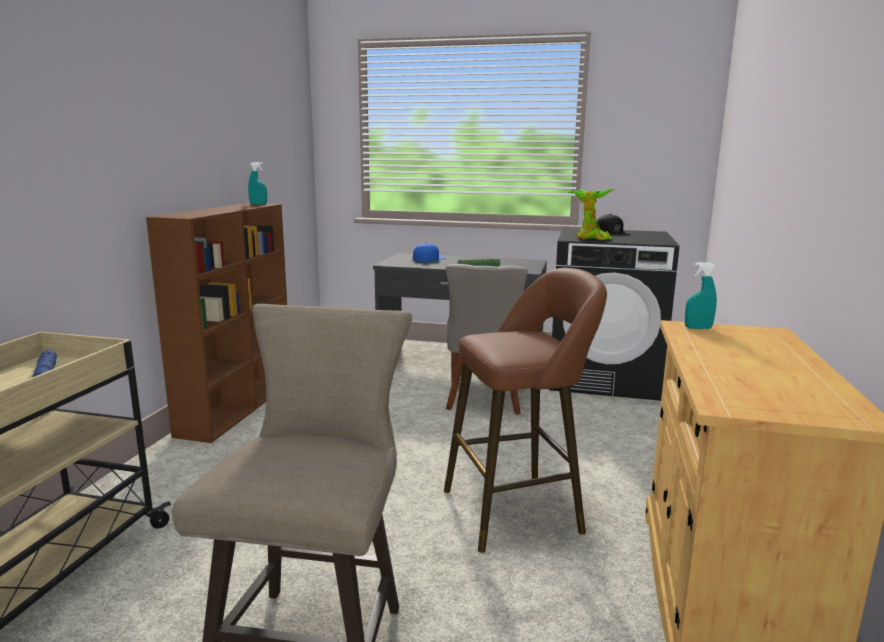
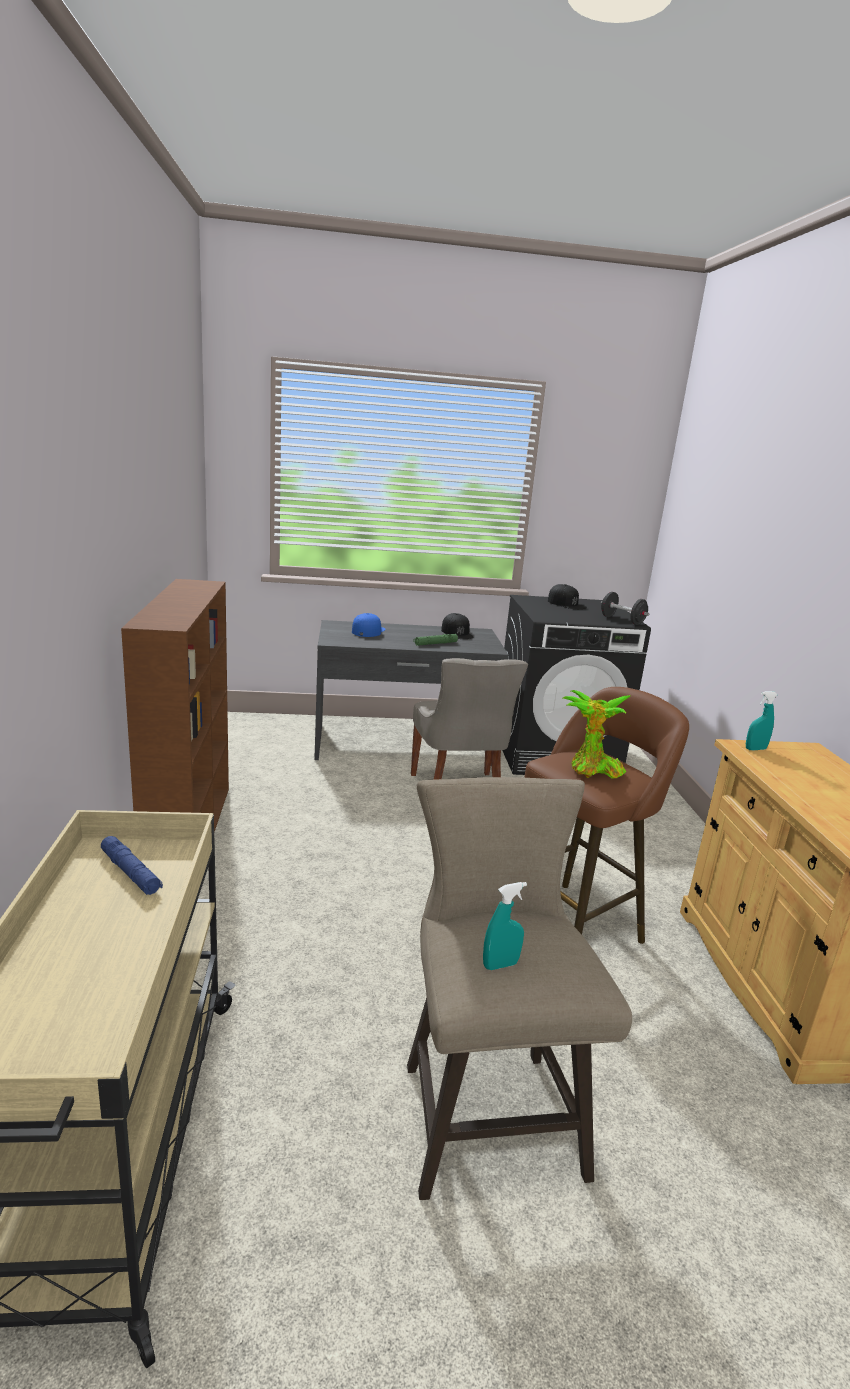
camera: 20 degrees left, 5 degrees up
(258, 204) = (199, 583): turquoise spray bottle -> turquoise spray bottle (500, 965)
(508, 261) = (457, 633): none -> black cap
(590, 239) = (561, 618): potted plant -> potted plant (592, 770)
(654, 241) = (622, 620): none -> black dumbbell

